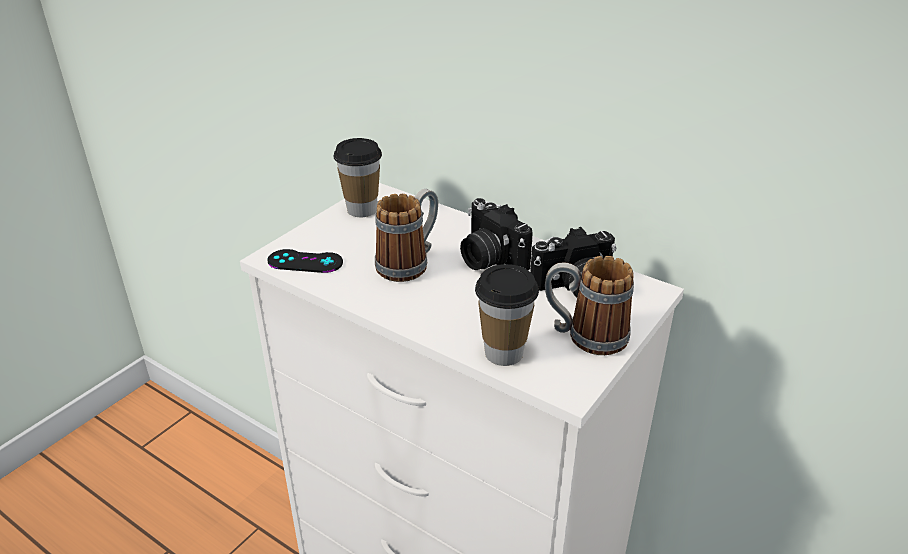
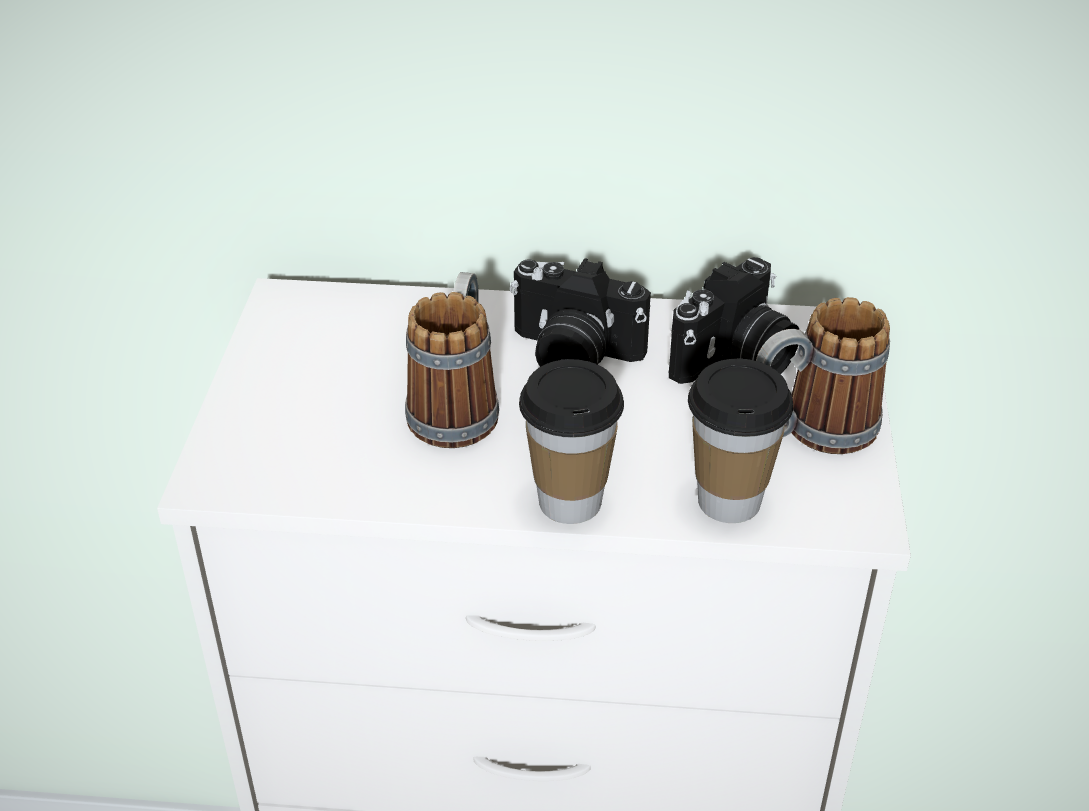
camera: 30 degrees left, 5 degrees up
(305, 261) = (281, 467): black game controller -> none
(362, 210) = (288, 338): cup -> cup (569, 502)

